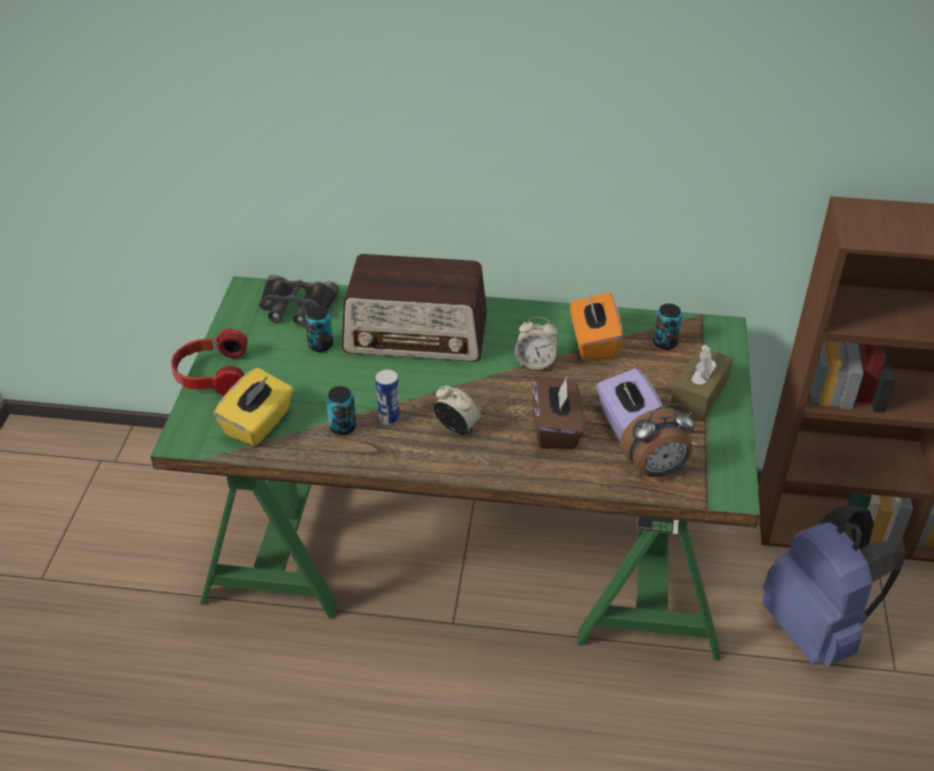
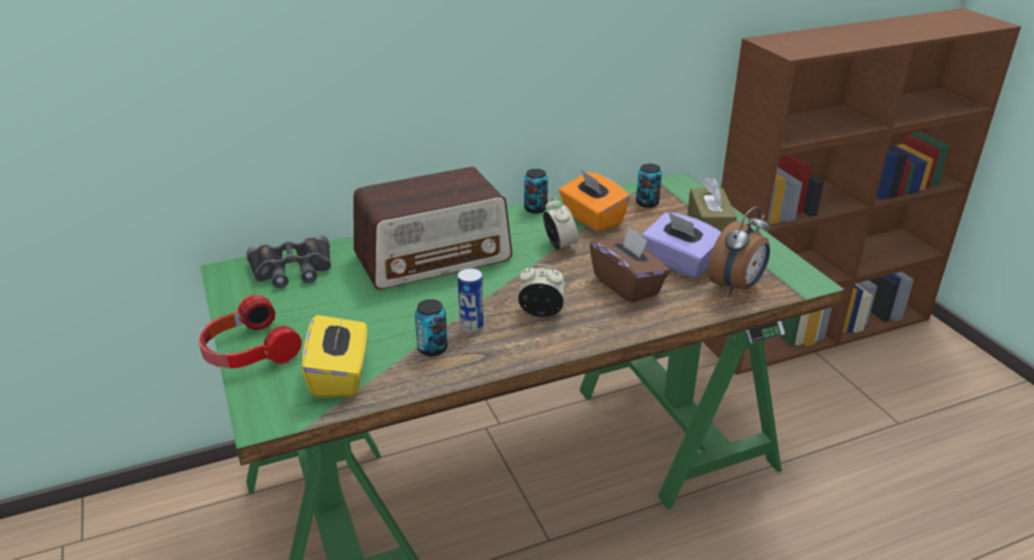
camera: 30 degrees left, 10 degrees down
(320, 345) = (346, 292): can -> can (535, 209)
(535, 362) = (560, 245): alarm clock -> alarm clock turned 90 degrees counterclockwise
(816, 629) = (824, 417): blue backpack -> none

